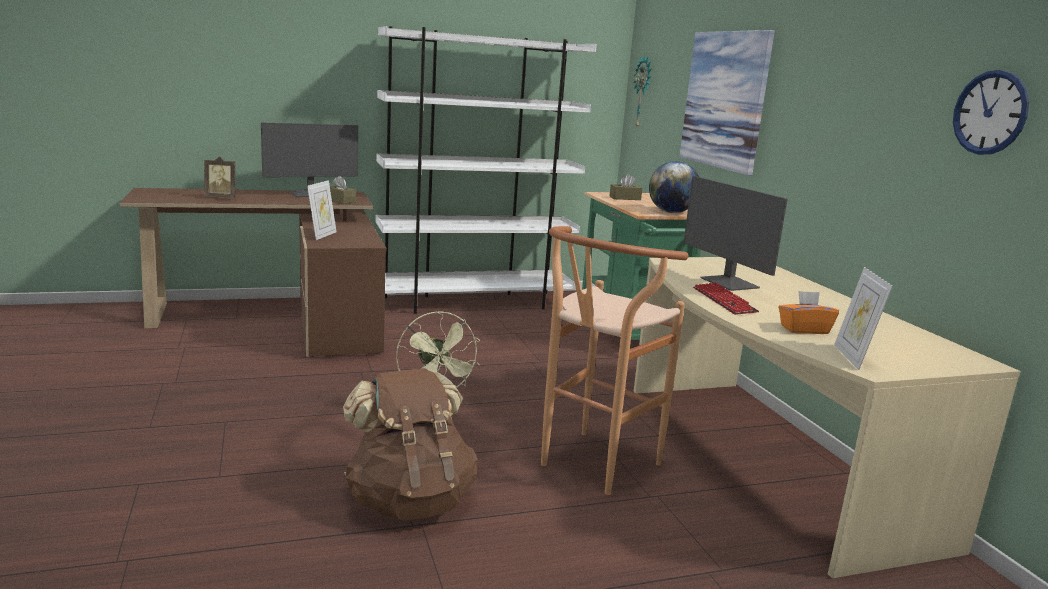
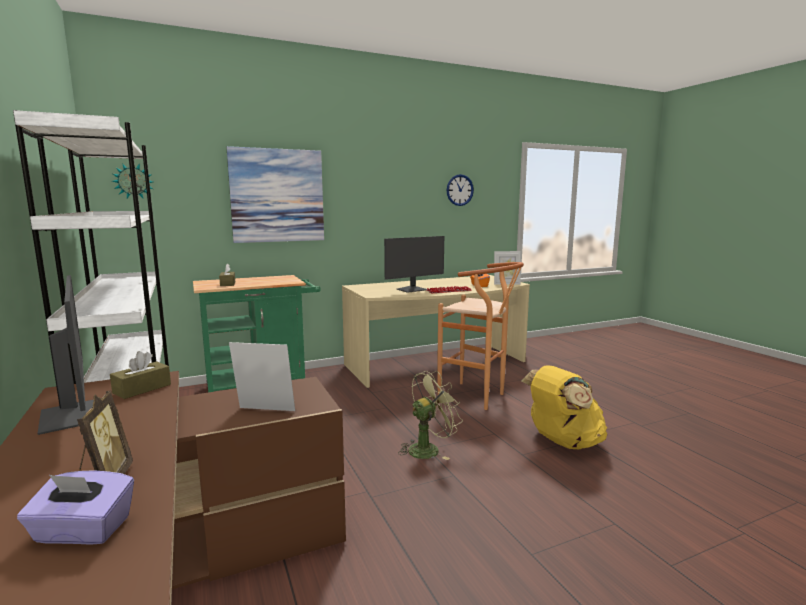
camera: 95 degrees left, 5 degrees down
(187, 197) = (82, 531): none -> purple tissue box
(410, 501) = (562, 442): brown backpack -> yellow backpack
(671, 212) = (286, 278): globe -> none

